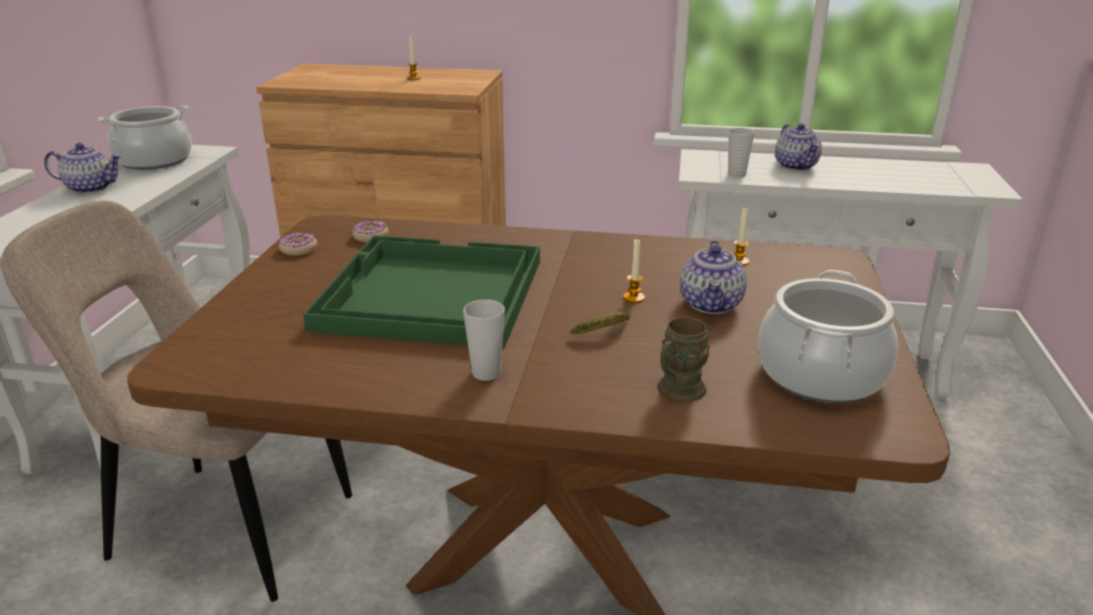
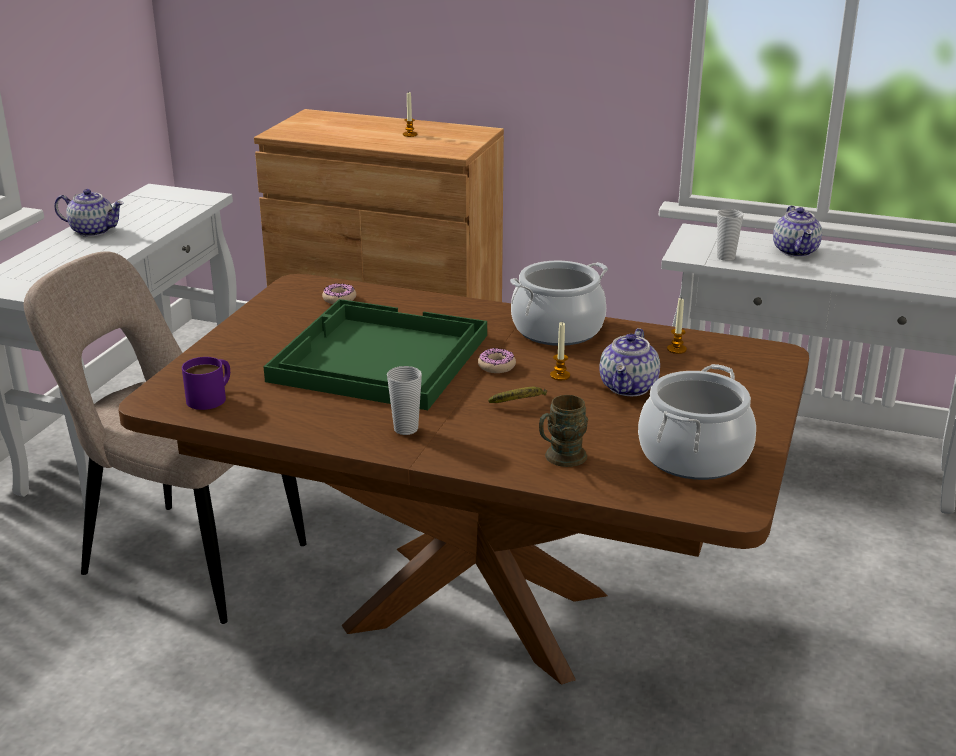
camera: 10 degrees right, 0 degrees up
(155, 161) = (152, 205): cooking pot -> cooking pot (558, 330)
(244, 354) = (212, 396): none -> purple mug
(298, 249) = (272, 306): donut -> donut (496, 366)

